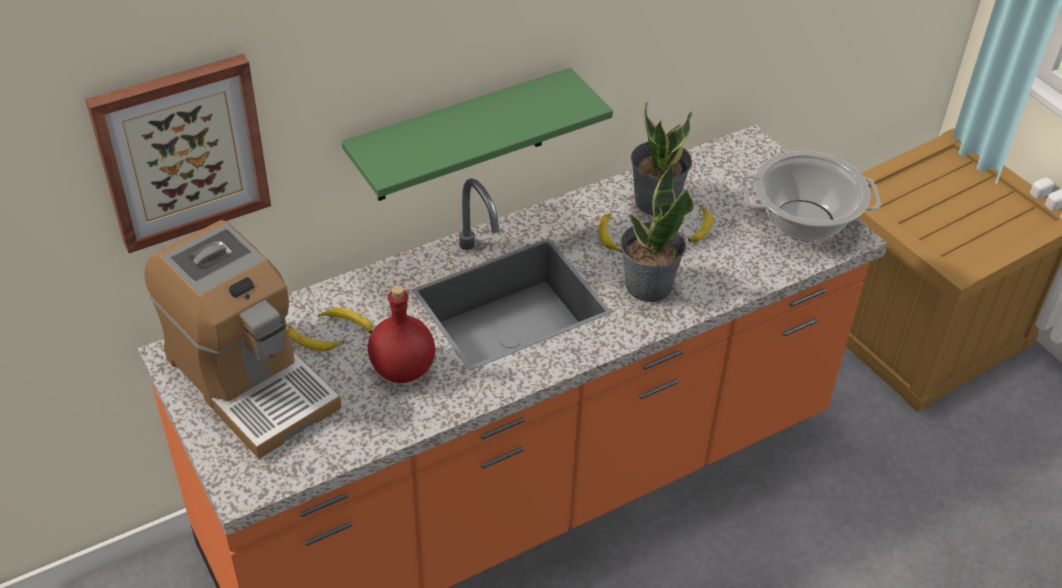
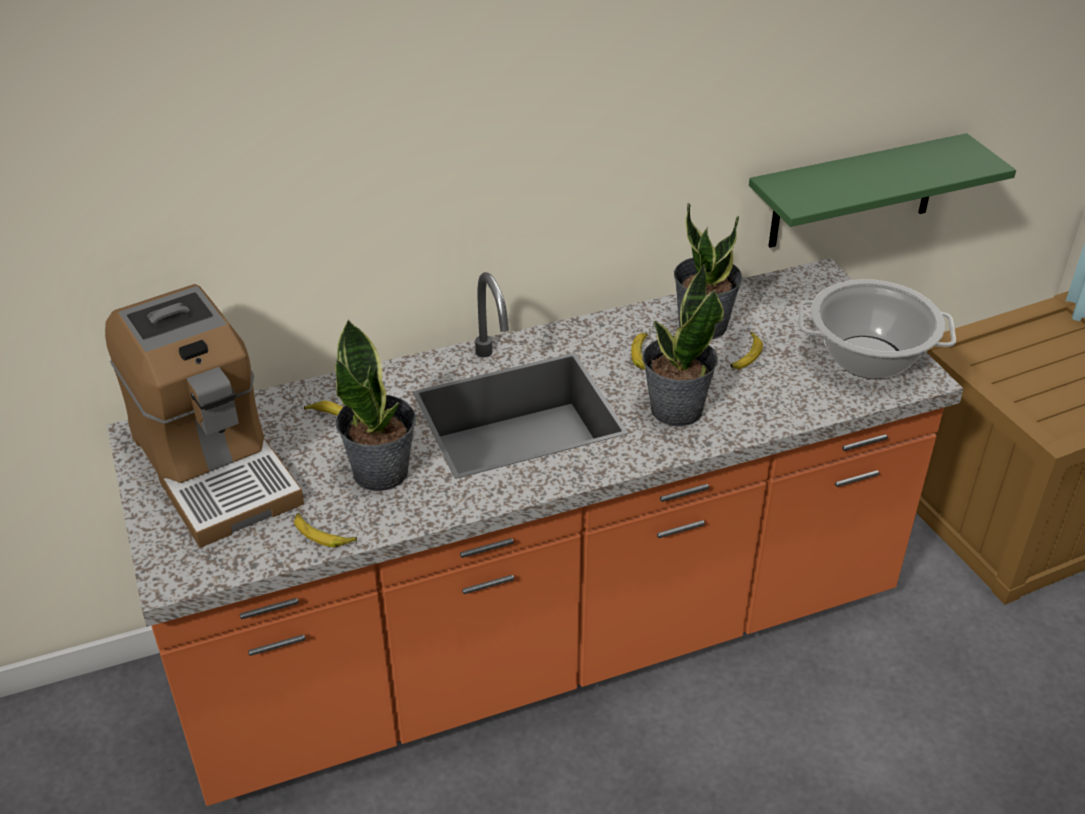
camera: 10 degrees right, 5 degrees down
(181, 151) = (154, 203): picture -> none
(313, 341) = (293, 434): banana -> banana (323, 534)
(403, 370) = (381, 472): red bottle -> potted plant
(460, 137) = (480, 229): green shelf -> green shelf (854, 192)

